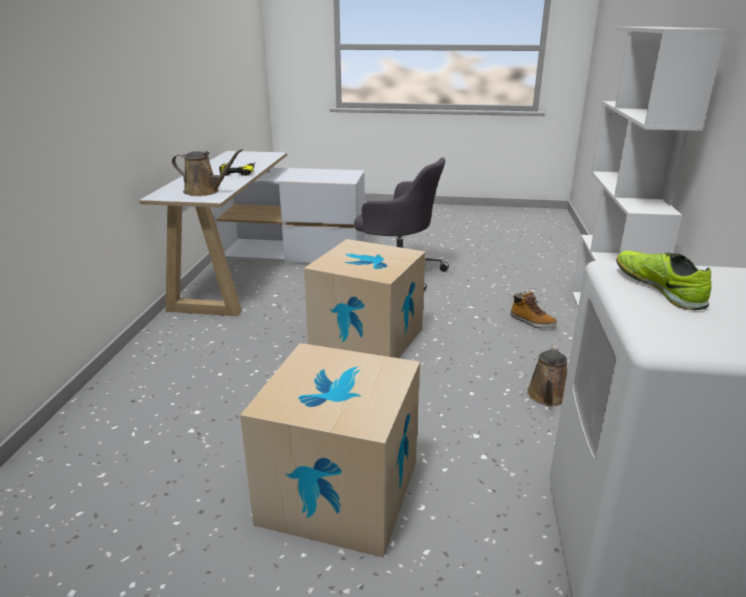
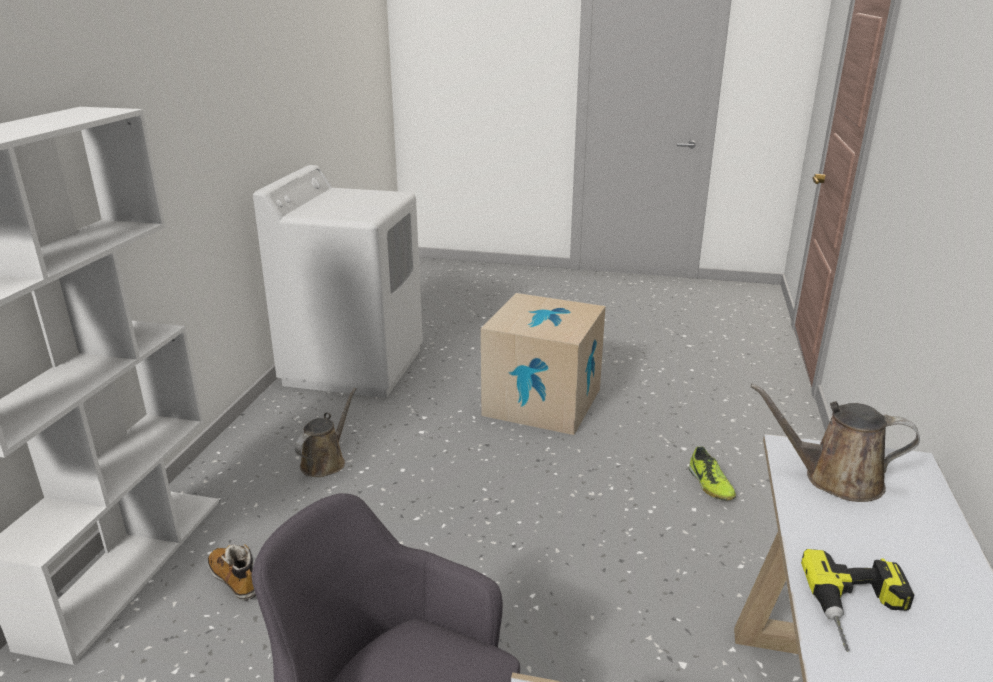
camera: 175 degrees left, 0 degrees up
(367, 339) = (507, 558): cardboard box -> none
(658, 288) = (361, 209): shoe -> shoe (710, 485)

